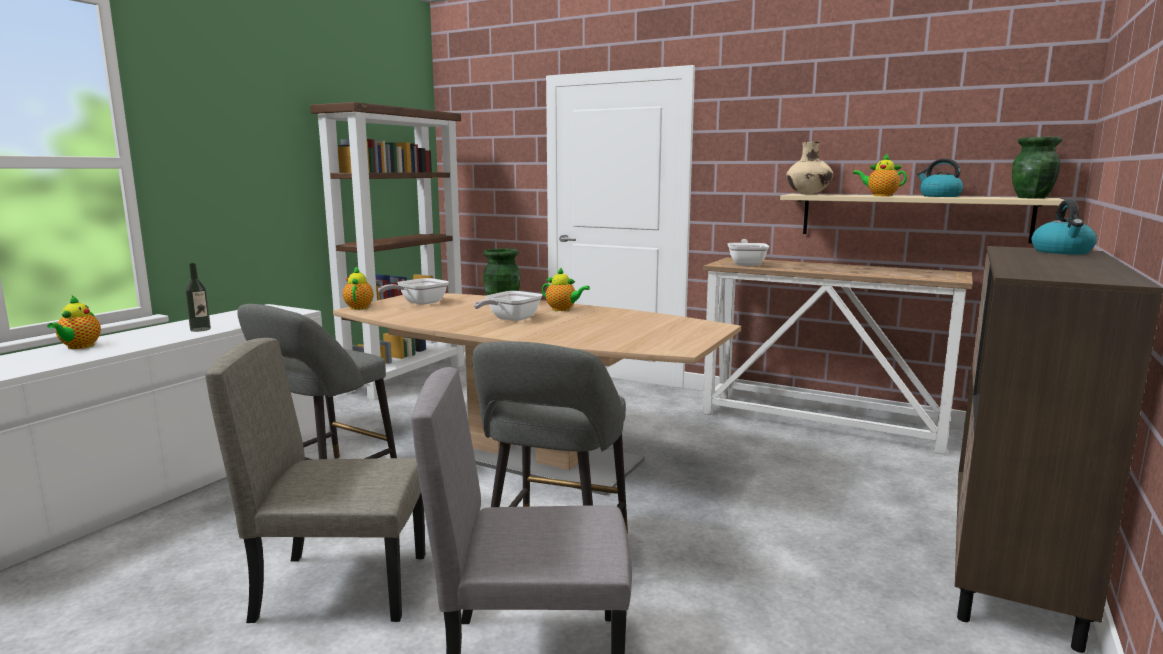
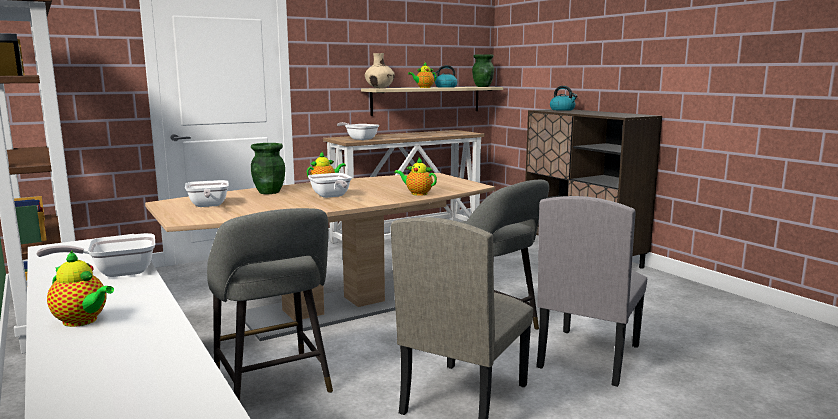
camera: 60 degrees left, 0 degrees up
(200, 329) = (116, 272): bottle -> frying pan
(359, 307) = (178, 219): teapot -> teapot (417, 193)

